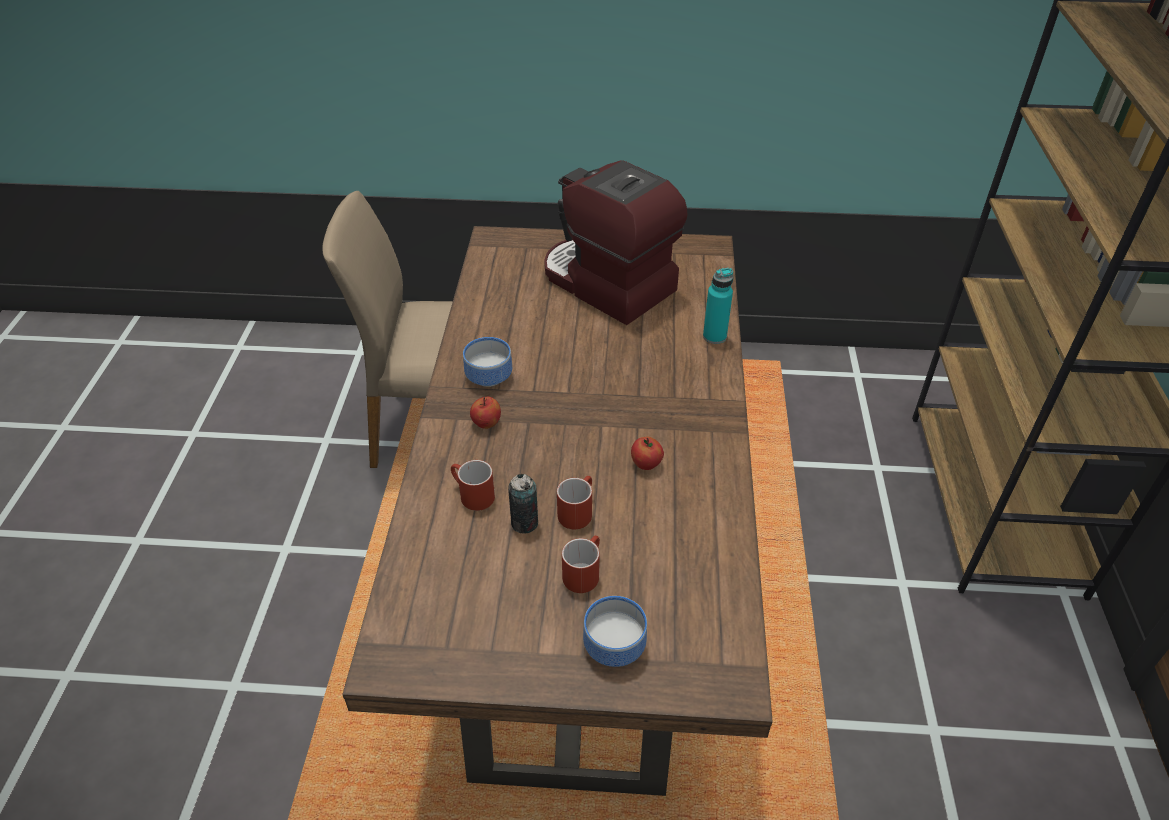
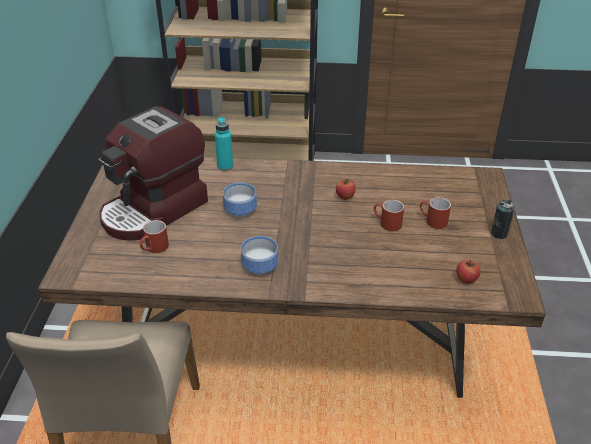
camera: 90 degrees left, 5 degrees down
(471, 495) = (380, 269): red mug -> red mug (155, 249)
(486, 423) = (311, 265): apple -> apple (466, 280)
(524, 523) = (400, 244): can -> can (499, 233)
(616, 644) = (476, 210): bowl -> bowl (239, 210)

